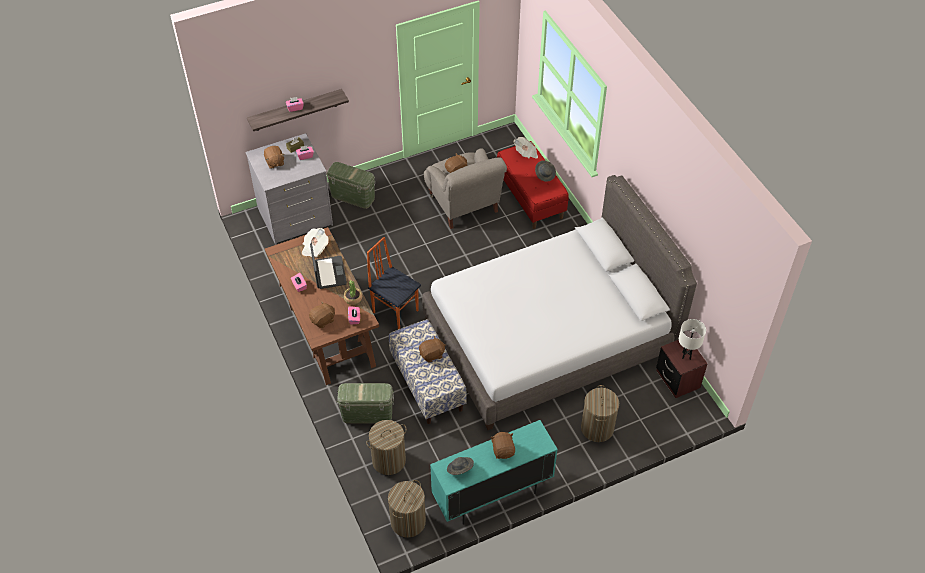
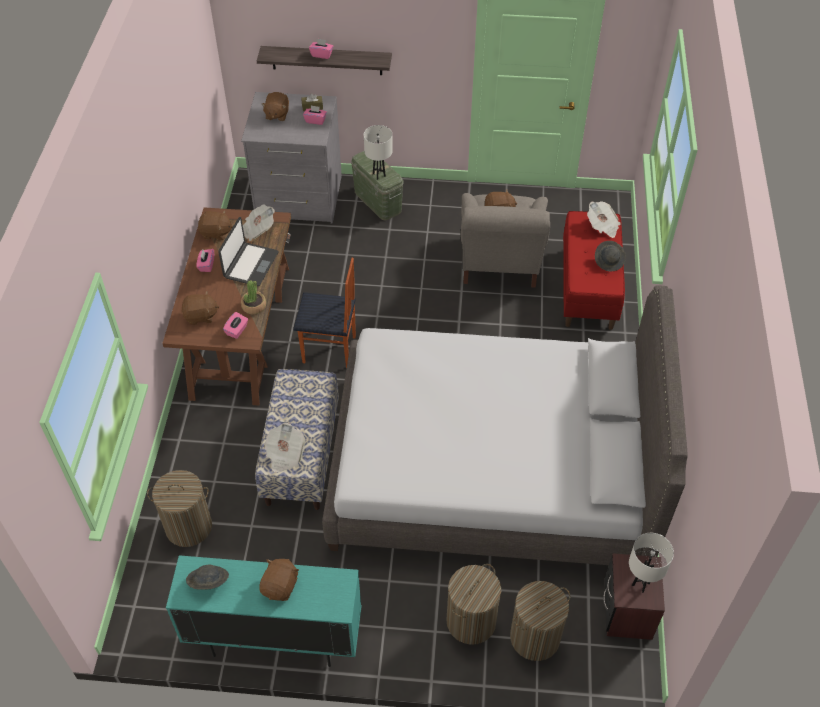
camera: 30 degrees right, 0 degrees up
(356, 177) = (379, 175): none -> white table lamp
(367, 414) = (207, 457): green storage box -> none
(395, 310) = (329, 350): chair -> chair turned 120 degrees clockwise
(408, 522) = (153, 616): laundry basket -> laundry basket (535, 637)
(432, 354) = (307, 419): brown plush toy -> brown plush toy (216, 233)
(435, 382) = (285, 455): none -> newspaper

